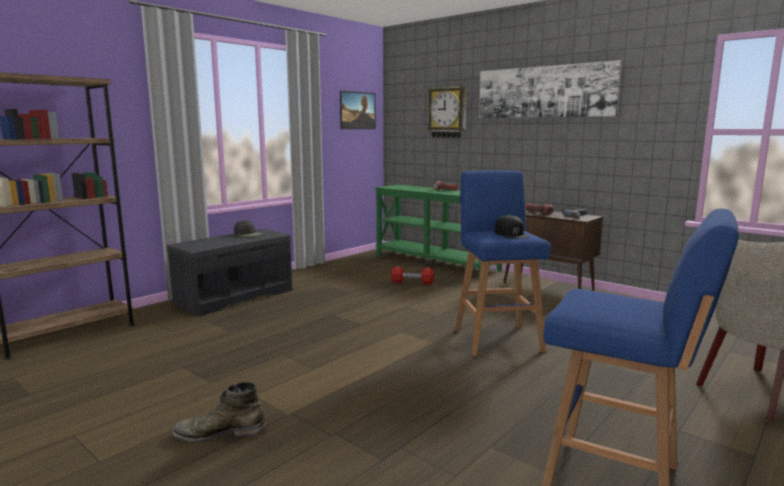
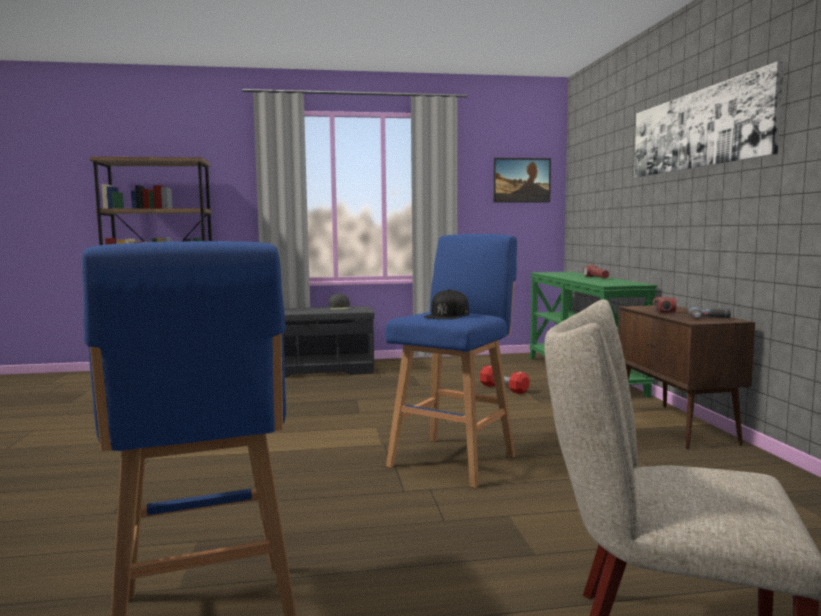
camera: 40 degrees right, 5 degrees down
(220, 432) = (86, 455): green boot -> none
(448, 112) = (612, 174): wall clock -> none

